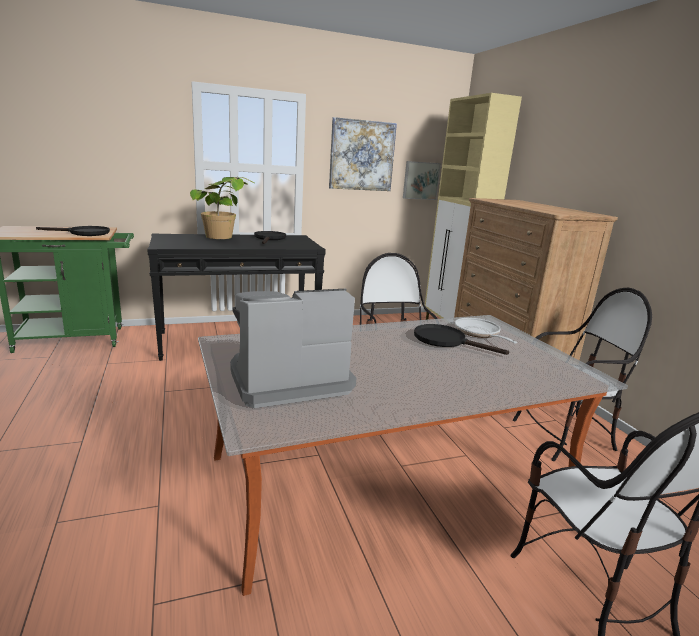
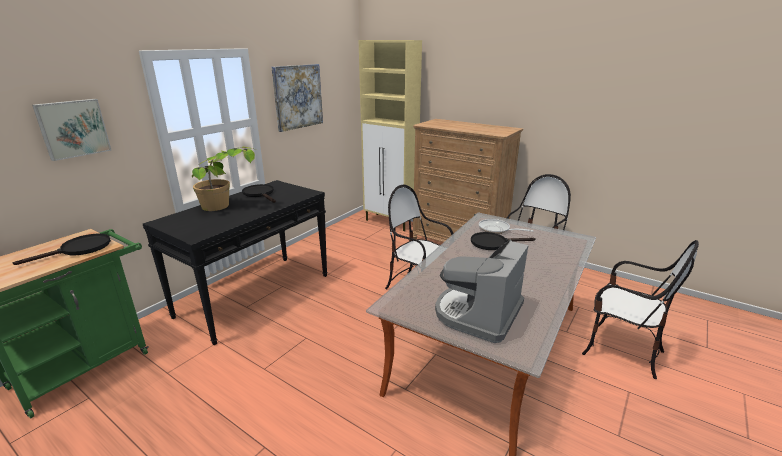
camera: 35 degrees left, 5 degrees up
(420, 180) = (339, 108): picture -> picture (73, 128)

